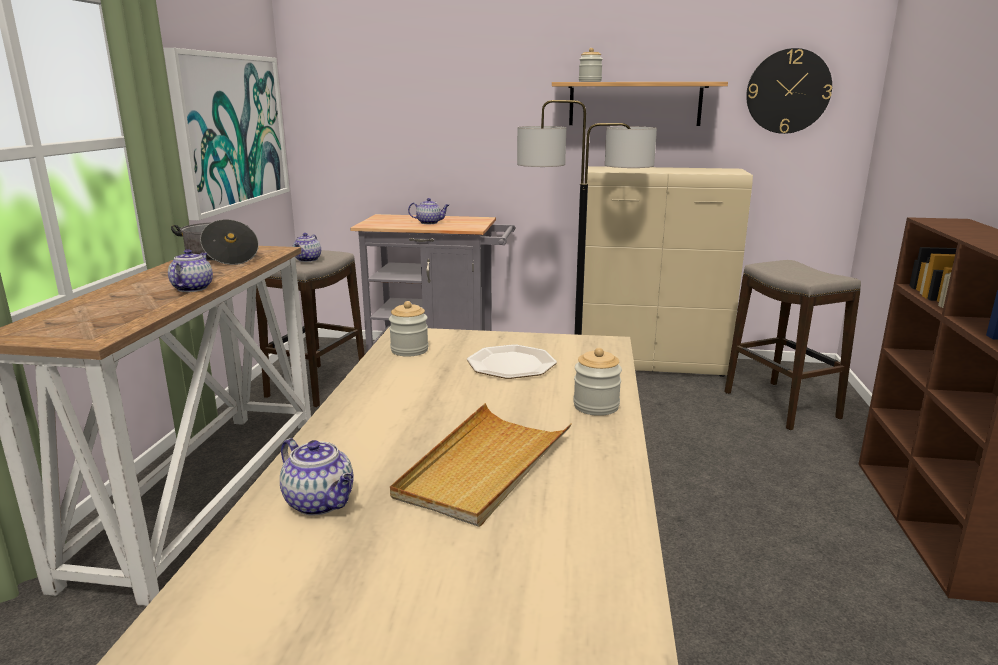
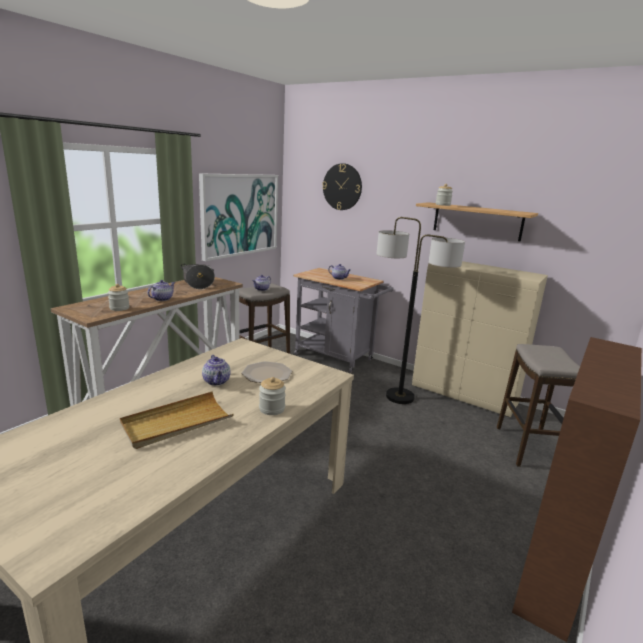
camera: 25 degrees right, 0 degrees up
(321, 503) = (96, 416): teapot -> teapot (217, 382)
(409, 350) = (231, 353): jar -> jar (119, 308)
(788, 91) = (589, 225): wall clock -> wall clock (342, 187)

